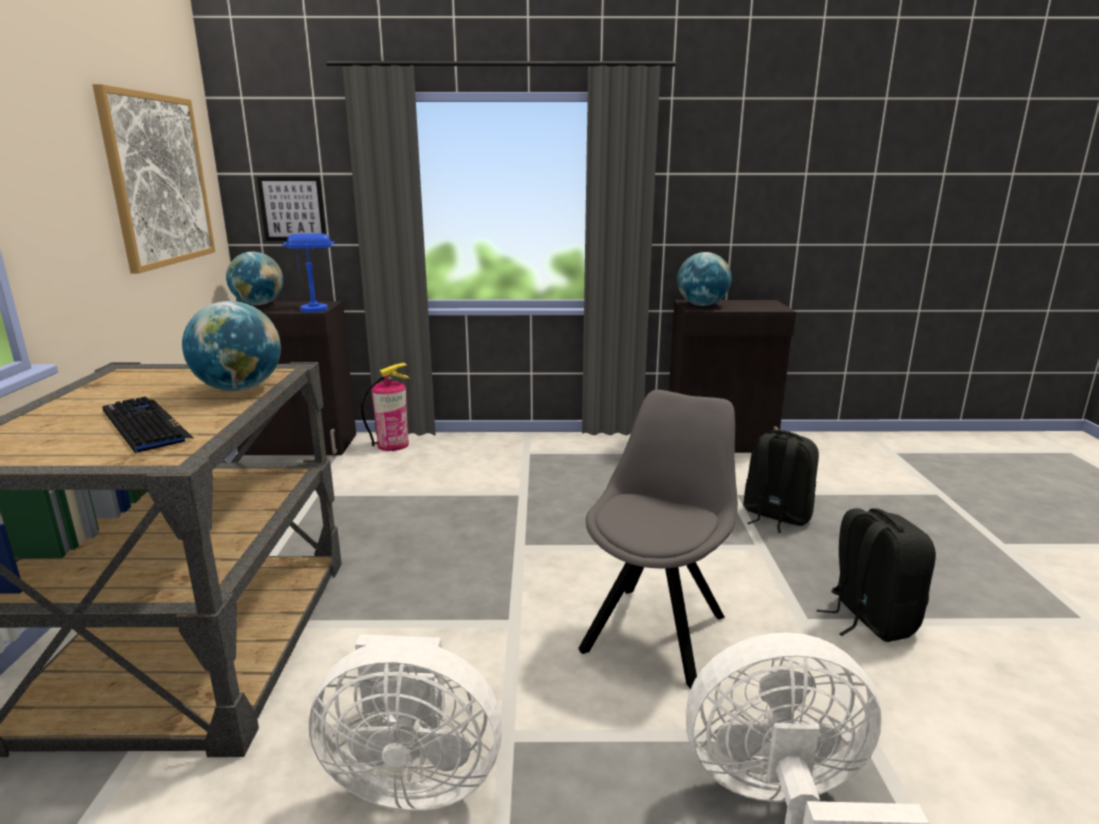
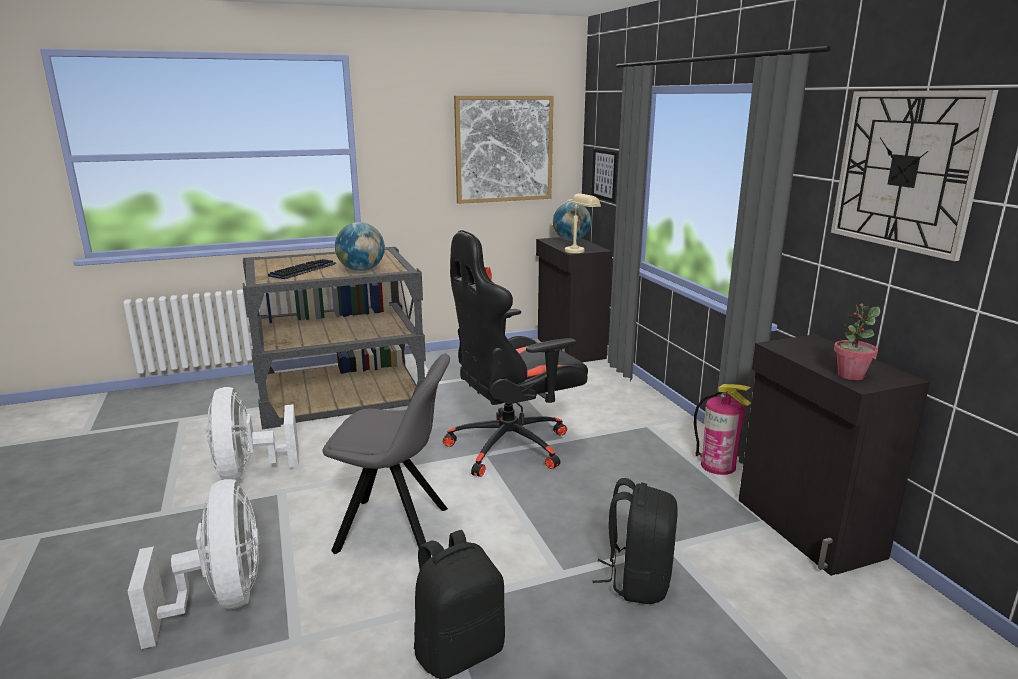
camera: 70 degrees right, 0 degrees up
(314, 308) = (579, 250): blue table lamp -> beige table lamp
(393, 445) = (603, 374): fire extinguisher -> fire extinguisher (718, 465)
(514, 522) = (517, 445): none -> black office chair
(702, 305) = (805, 347): globe -> none
(737, 159) = (905, 170): none -> wall clock
(762, 307) = (850, 375): none -> potted plant

